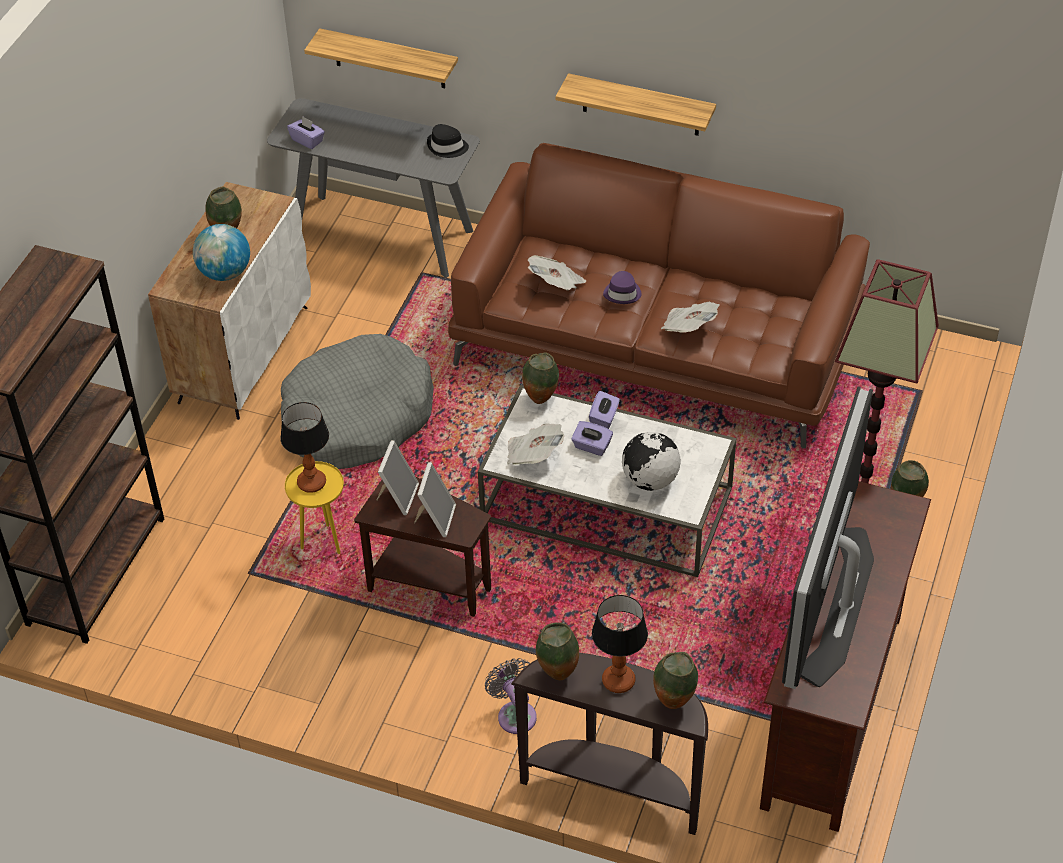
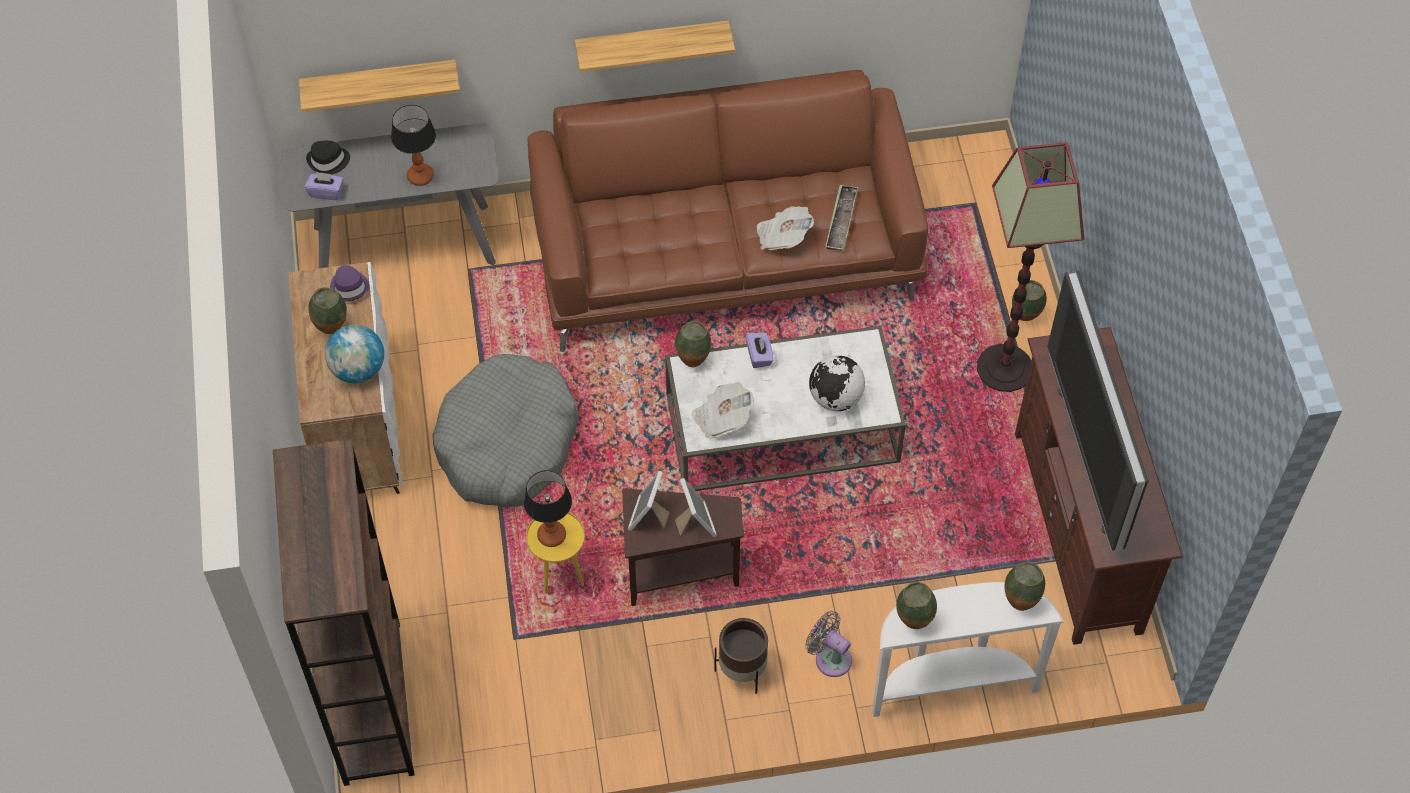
camera: 30 degrees left, 10 degrees up
(397, 496) = (648, 516): picture frame -> picture frame turned 150 degrees counterclockwise
(427, 689) = (742, 671): none -> brown planter
(447, 147) = (465, 146): black hat -> black hat (328, 161)
(556, 284) = (640, 242): newspaper -> none
(591, 446) = (766, 388): purple tissue box -> none
(614, 789) = (950, 684): brown console table -> white console table
(618, 680) = (964, 604): table lamp -> table lamp (420, 176)
(622, 293) = (704, 227): purple hat -> purple hat (349, 287)
(753, 334) = (841, 221): none -> tray

